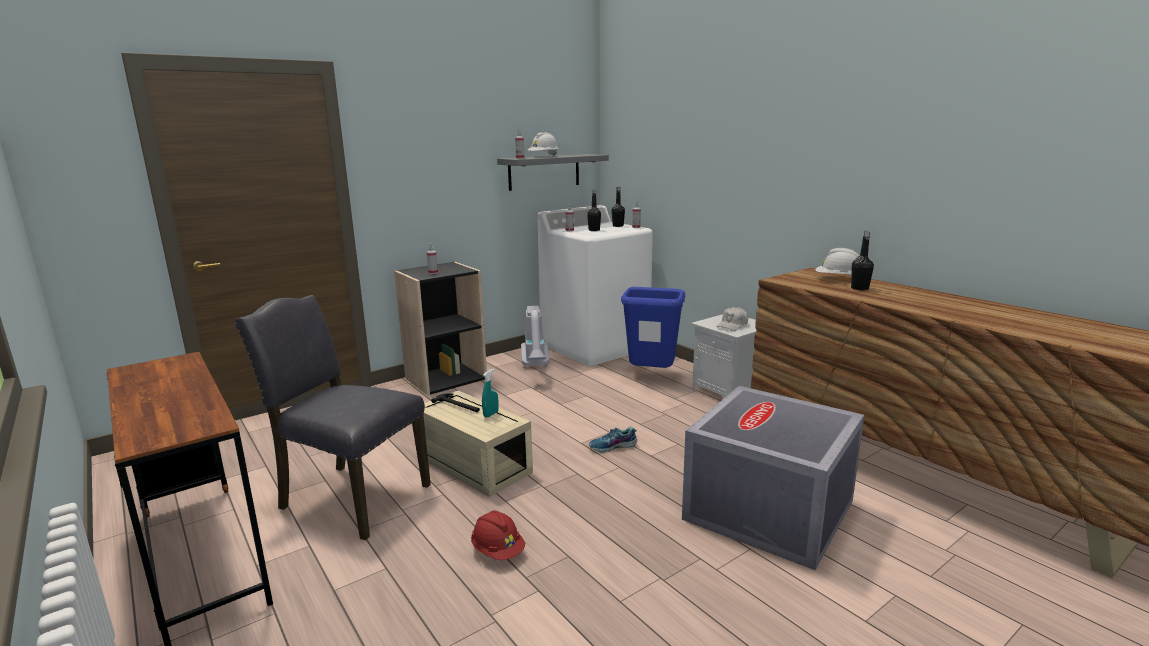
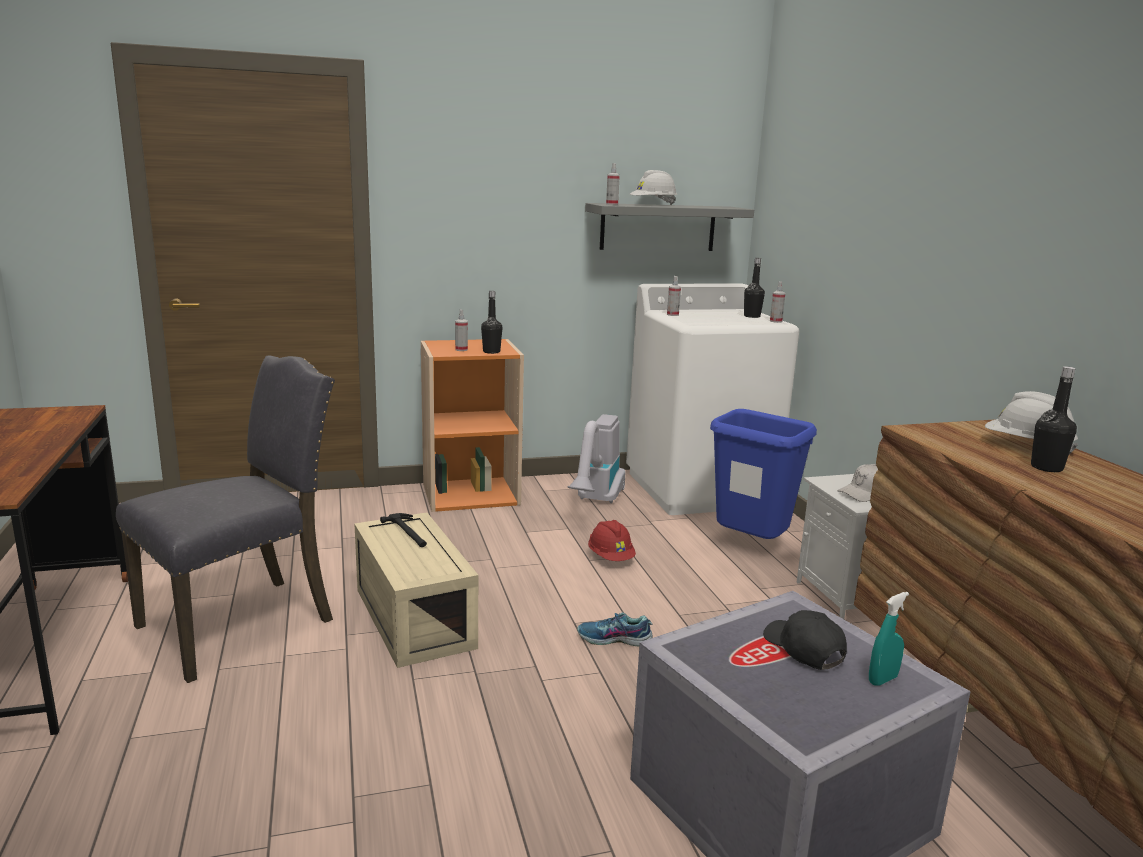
camera: 20 degrees right, 0 degrees up
(350, 497) = (242, 623): grey chair -> grey chair turned 90 degrees clockwise
(446, 378) = (471, 494): black bookcase -> orange bookcase
(491, 414) = (436, 554): turquoise spray bottle -> turquoise spray bottle (882, 680)
(498, 551) = (349, 747): red hard hat -> red hard hat (611, 558)
(594, 230) = (708, 318): black bottle -> black bottle (491, 352)
(772, 413) = (803, 649): none -> black cap

